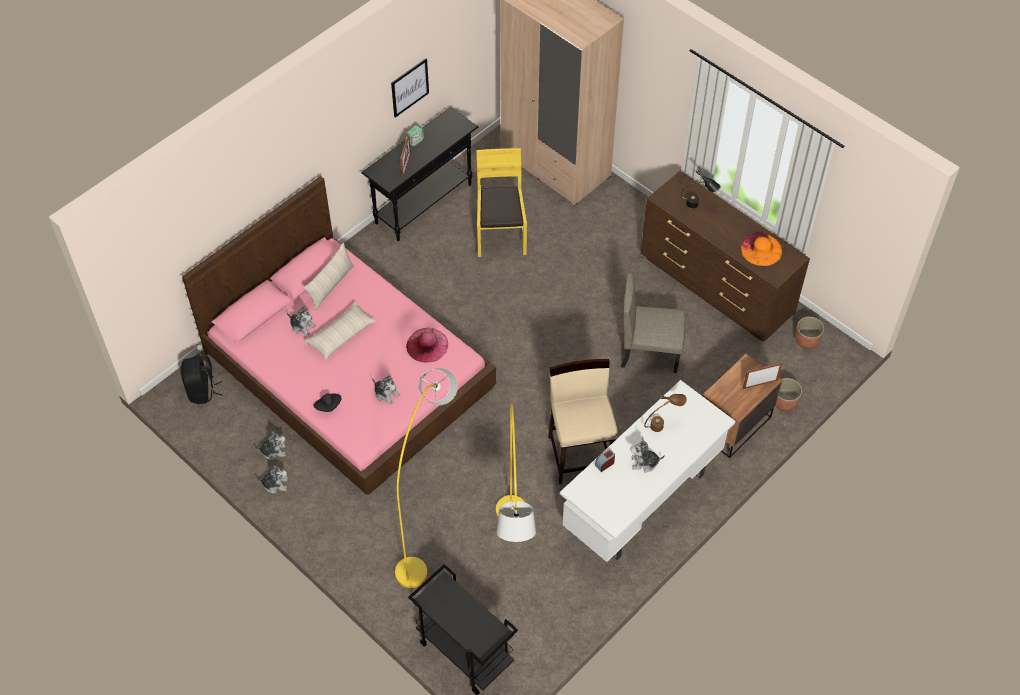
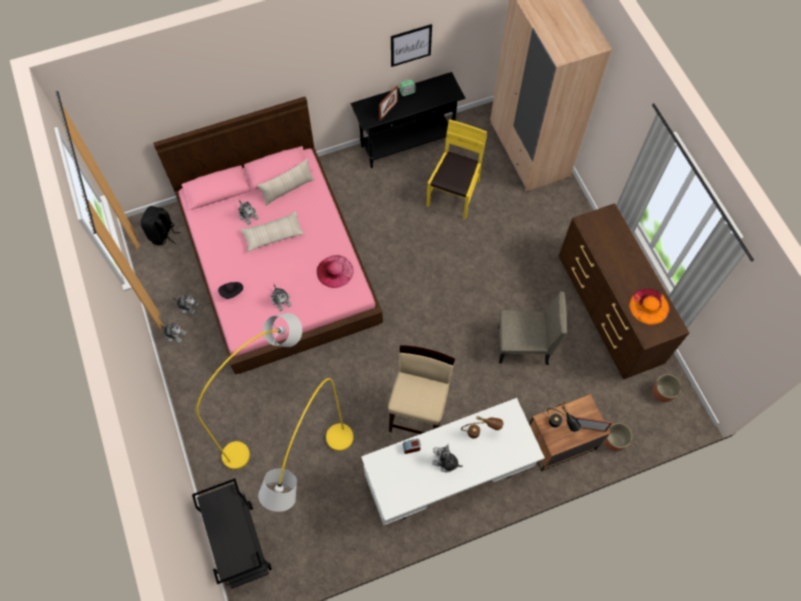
camera: 25 degrees right, 10 degrees up
(650, 351) = (523, 346): beige chair -> beige chair turned 150 degrees clockwise
(697, 206) = (613, 242): black table lamp -> black table lamp (559, 426)

